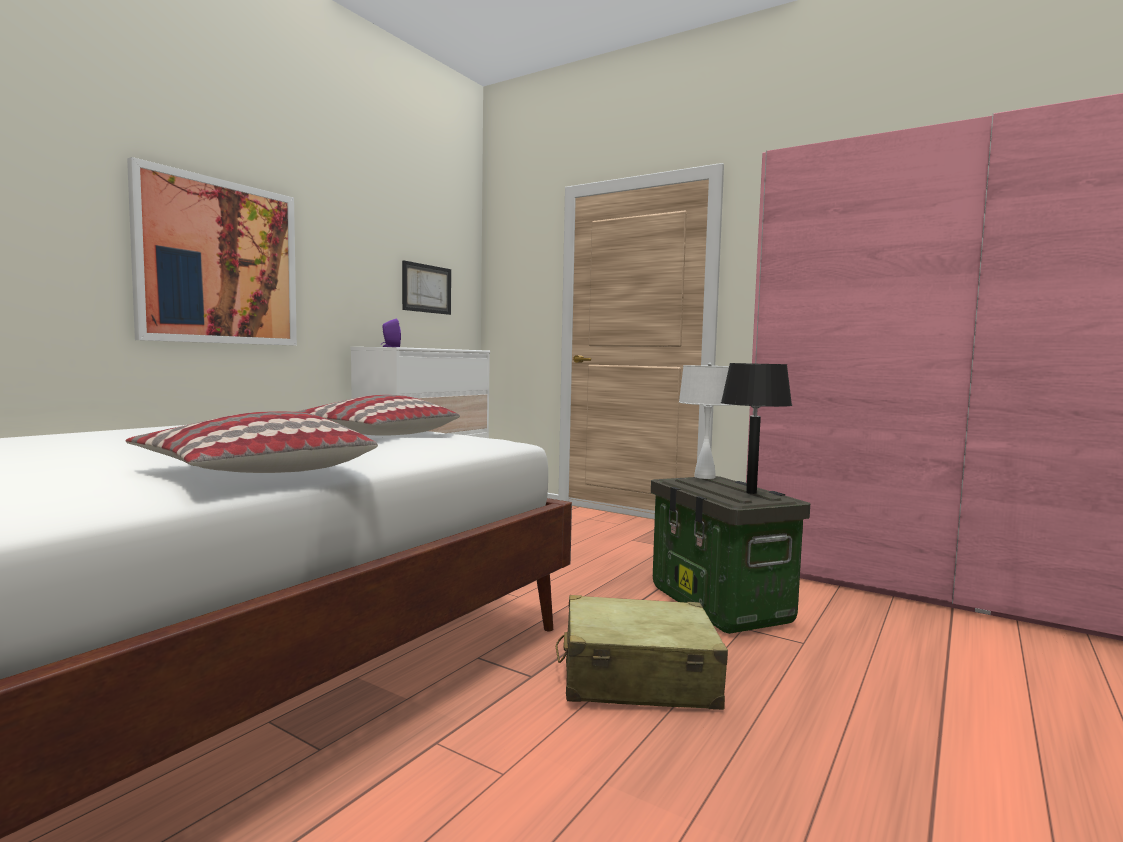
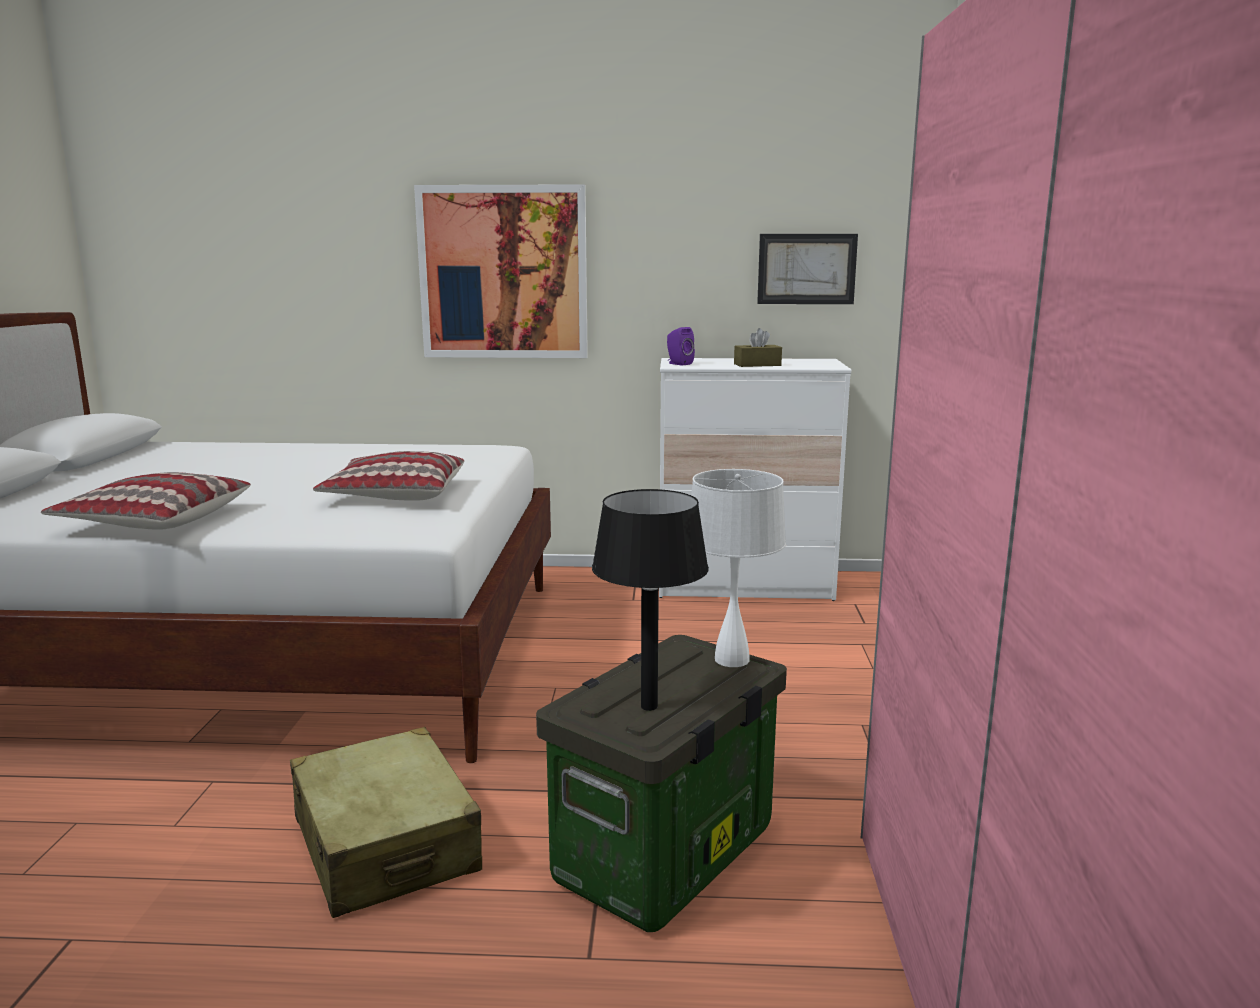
camera: 60 degrees right, 10 degrees up
(436, 348) = (757, 365): none -> brown tissue box

